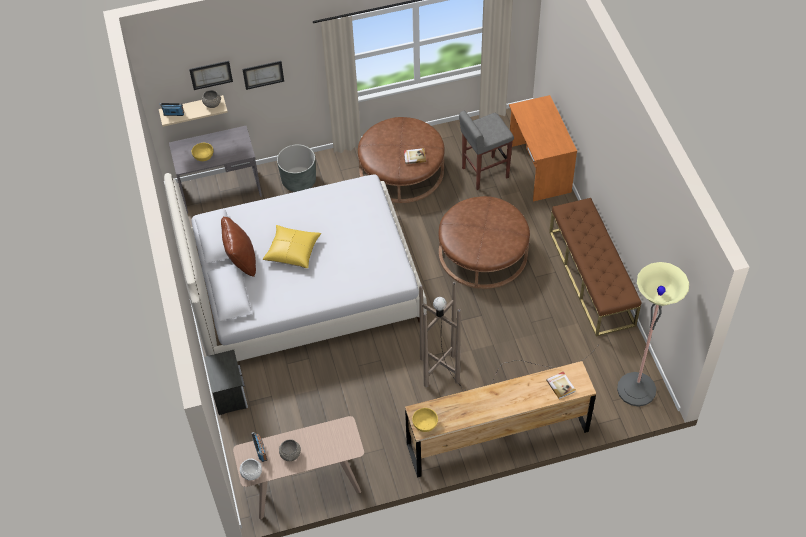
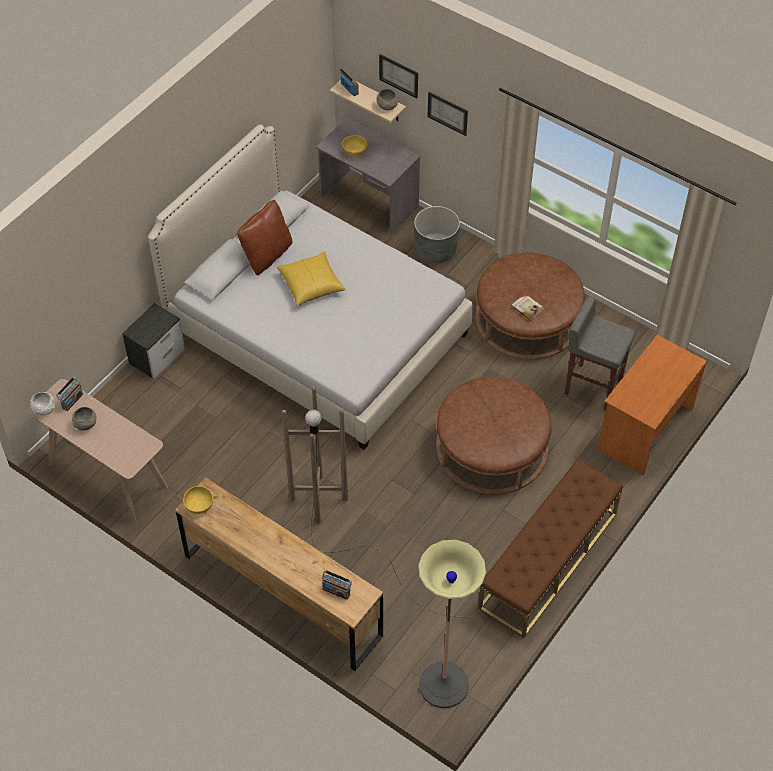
camera: 50 degrees right, 0 degrees up
(561, 385) = (336, 591): book -> radio

